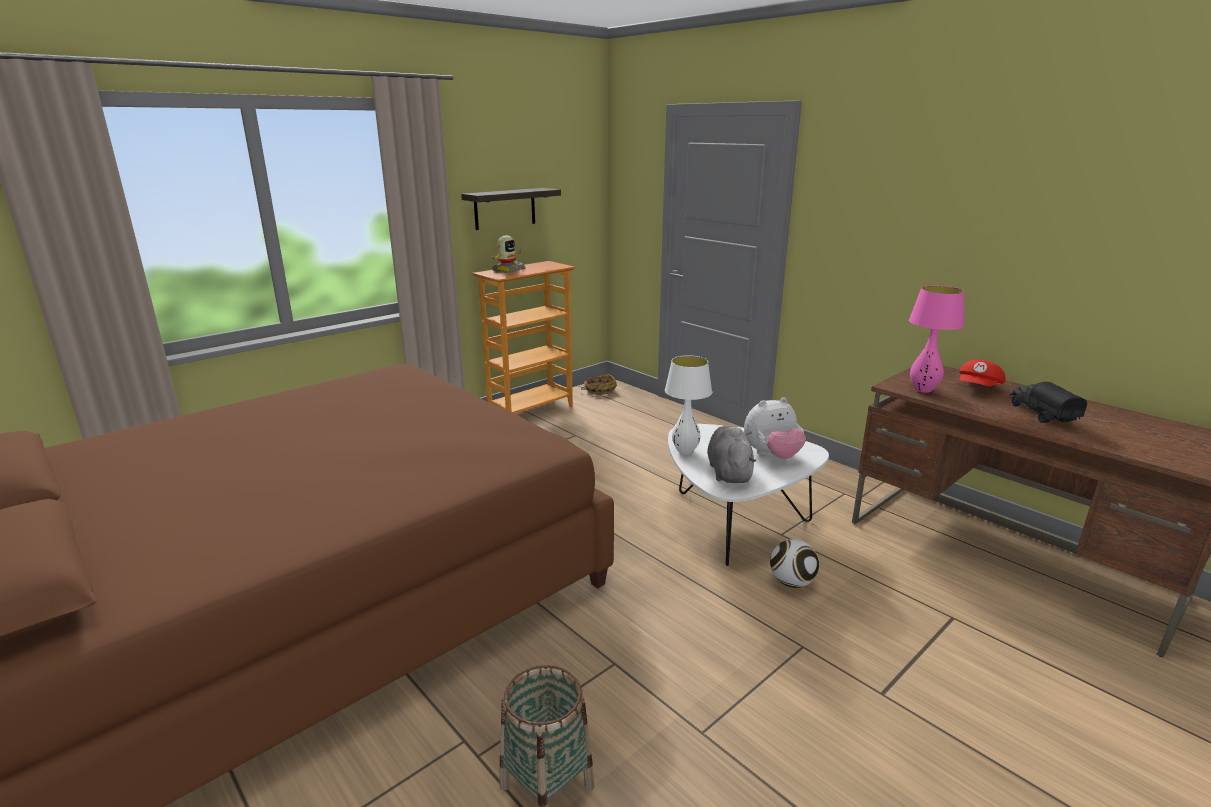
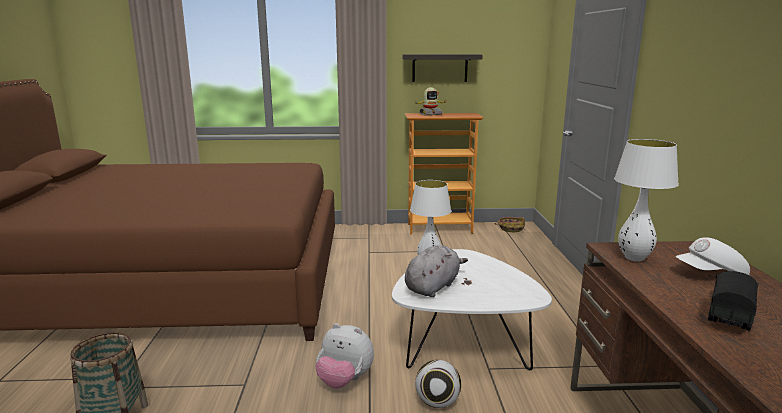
camera: 40 degrees right, 5 degrees down
(772, 455) = (491, 289): plush toy -> plush toy (344, 381)
(923, 390) = (634, 258): pink table lamp -> white table lamp
(978, 388) = (711, 274): red cap -> white cap

